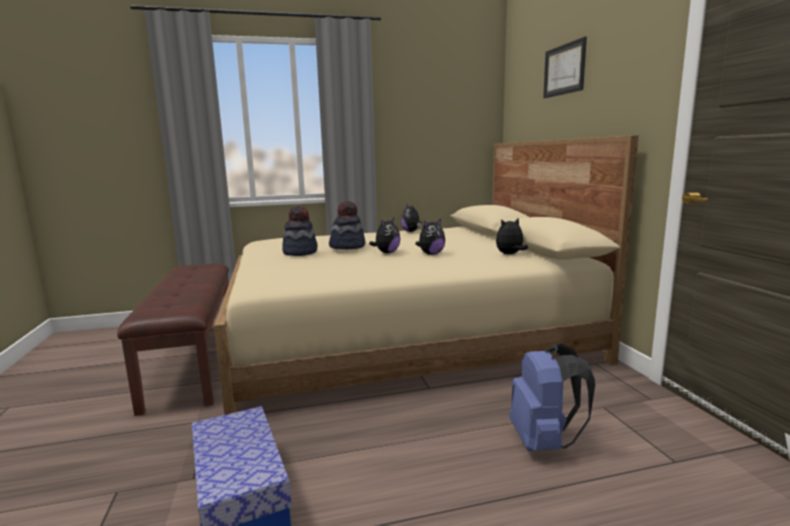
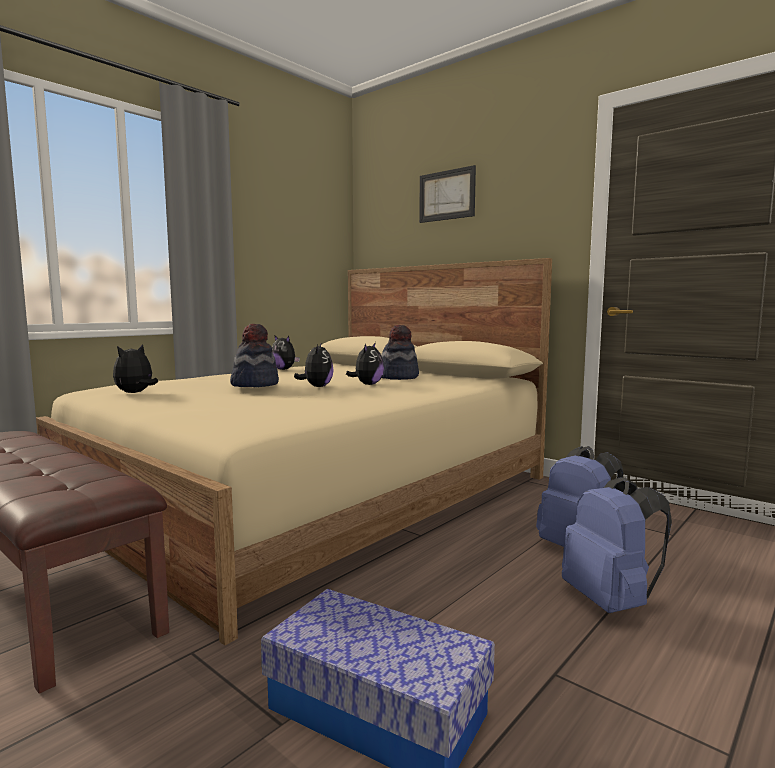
camera: 35 degrees left, 5 degrees down
(300, 252) = (201, 395): hat -> hat (398, 377)
(500, 496) = (611, 602): none -> blue backpack
(510, 254) = (445, 379): plush toy -> plush toy (135, 393)

